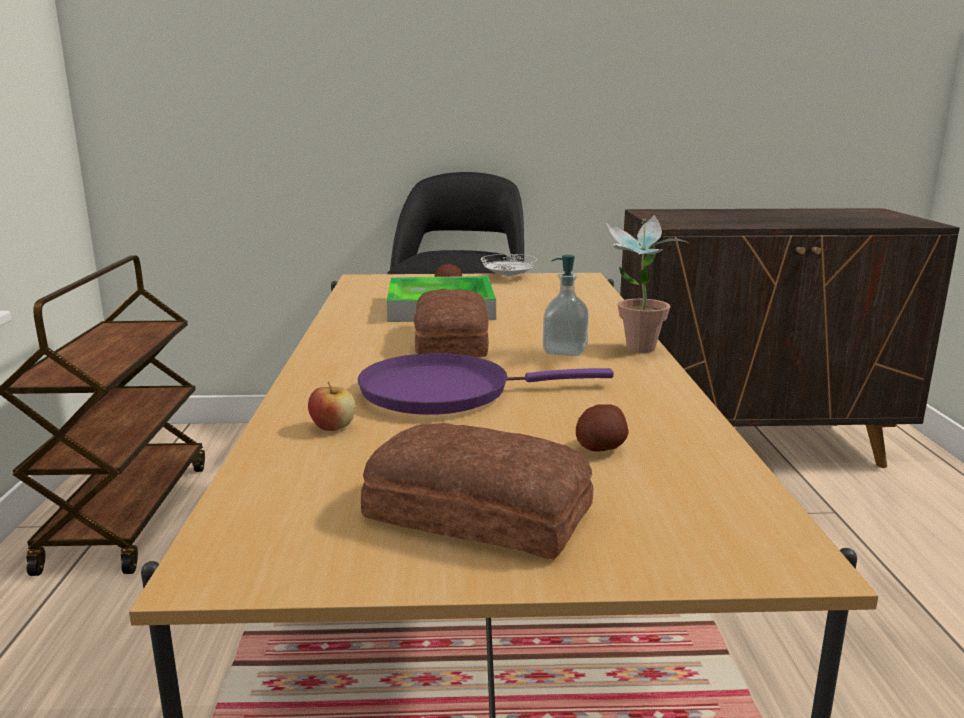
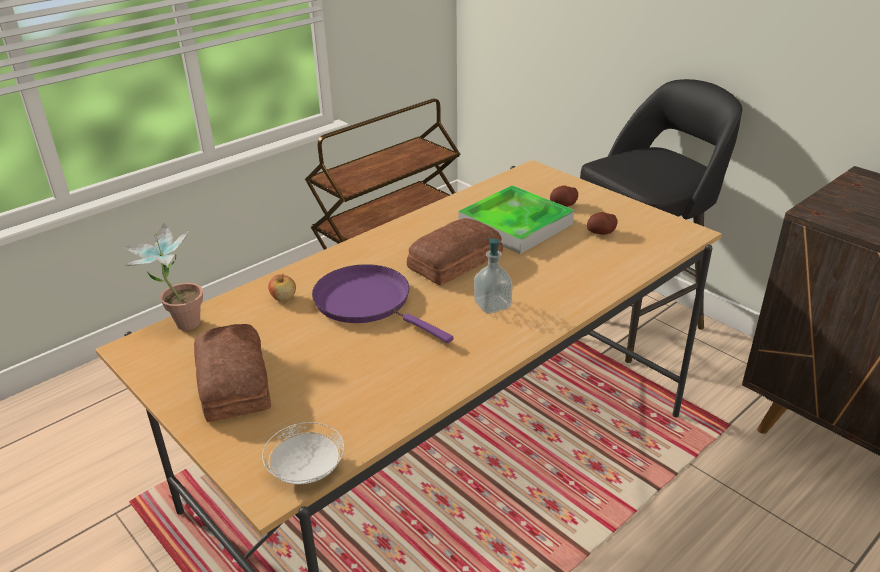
camera: 50 degrees right, 15 degrees up
(508, 277) = (631, 209): white plate -> white plate (306, 469)
(601, 448) = (347, 384): potato -> potato (601, 232)
(637, 351) = (532, 330): potted plant -> potted plant (179, 325)

